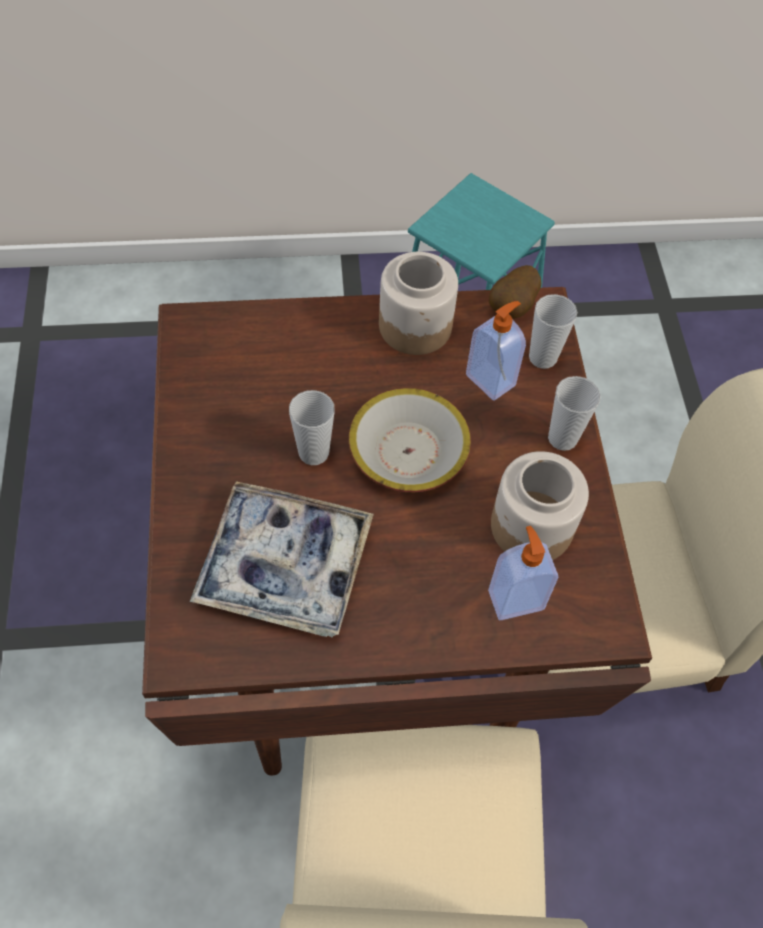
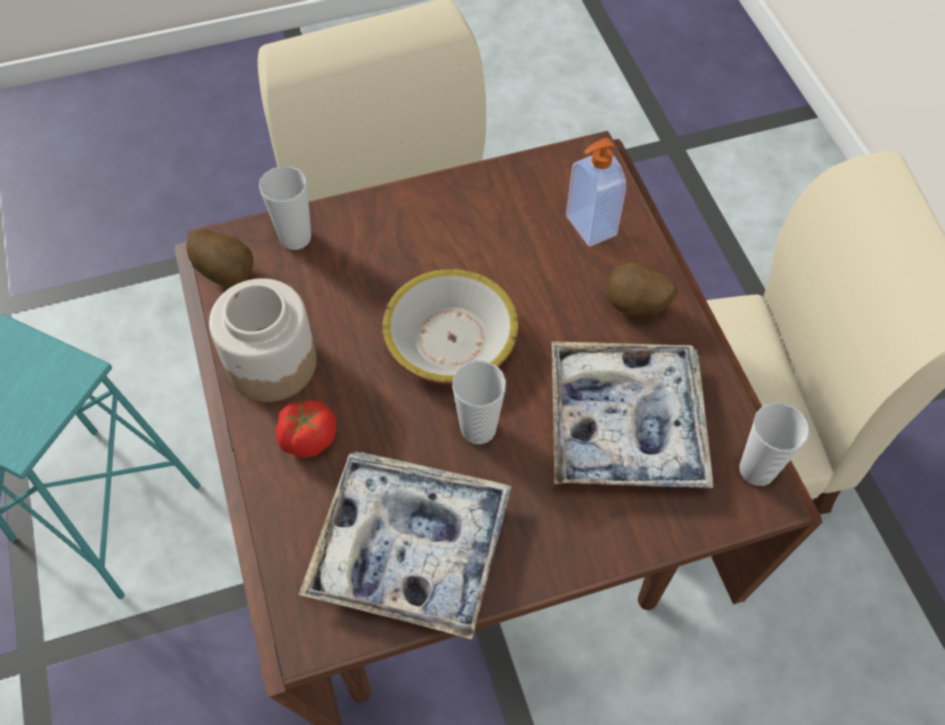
camera: 100 degrees left, 0 degrees up
(226, 388) = (410, 548): none -> tray
(339, 340) = (308, 439): none -> tomato
(407, 612) = (635, 307): none -> potato
(491, 379) = (336, 279): soap dispenser -> none
(531, 525) = (508, 224): jar -> none
(562, 438) = (398, 210): cup -> cup (757, 470)

